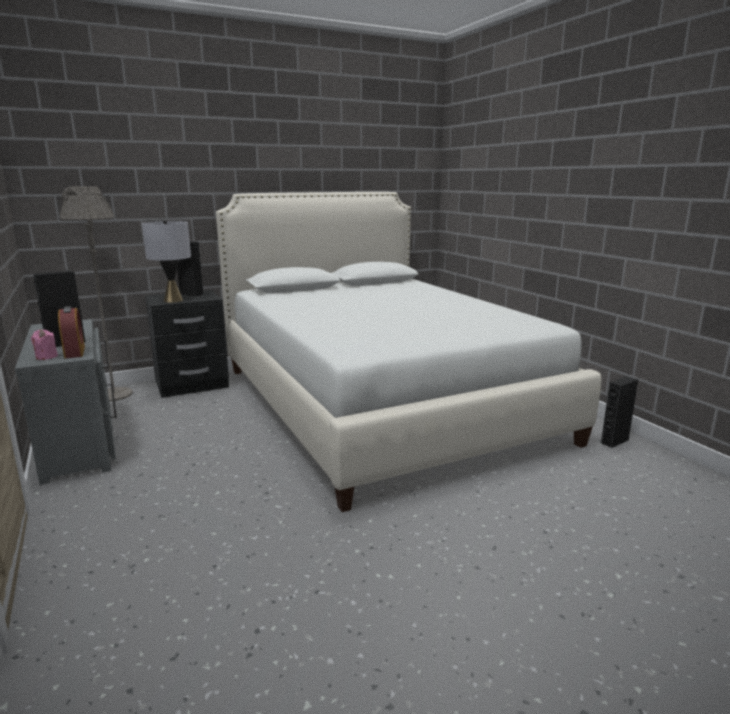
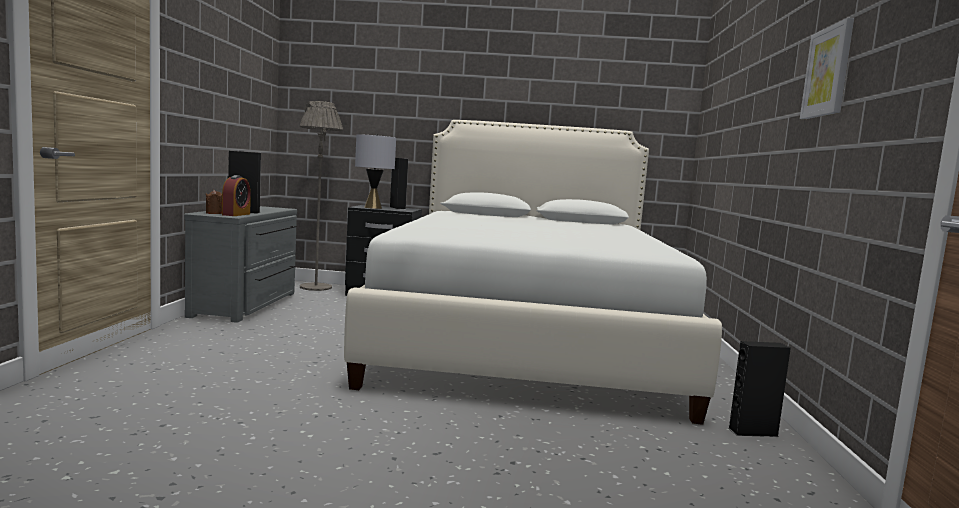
camera: 30 degrees right, 10 degrees down
(46, 357) = (214, 213): pink candle -> brown candle
(643, 171) = (828, 72): none -> picture

